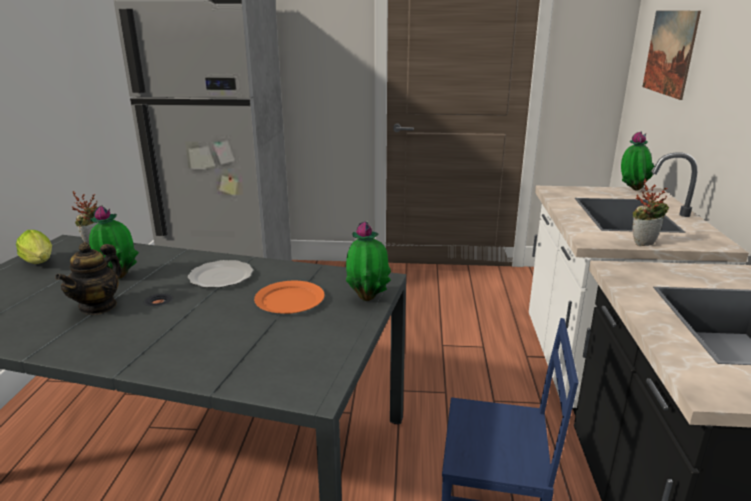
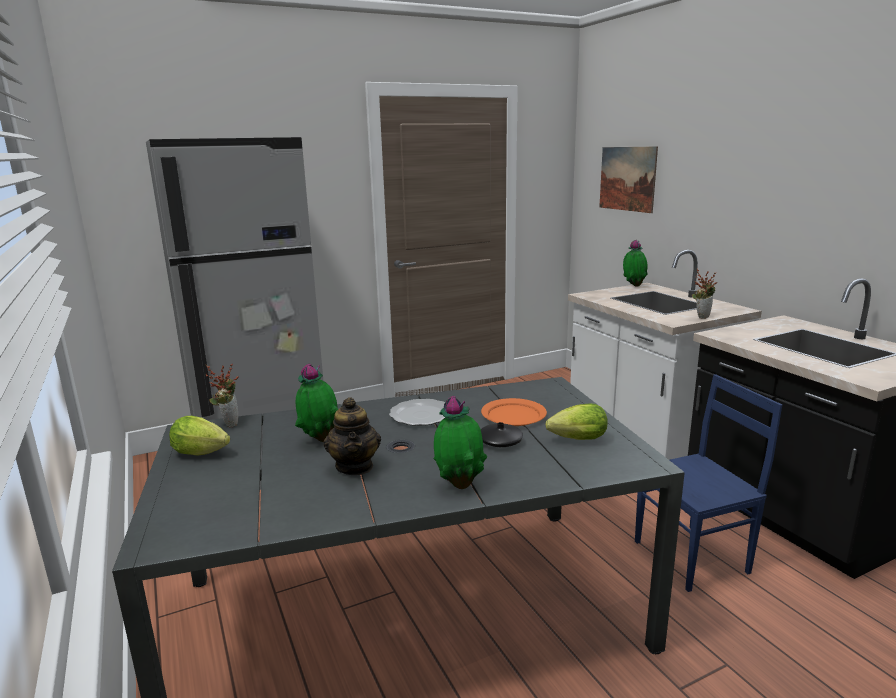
camera: 30 degrees left, 5 degrees down
(232, 322) = (500, 441): none -> black vase
(295, 343) = (575, 440): none -> lettuce
(368, 297) = (566, 398): potted plant -> potted plant (460, 484)

